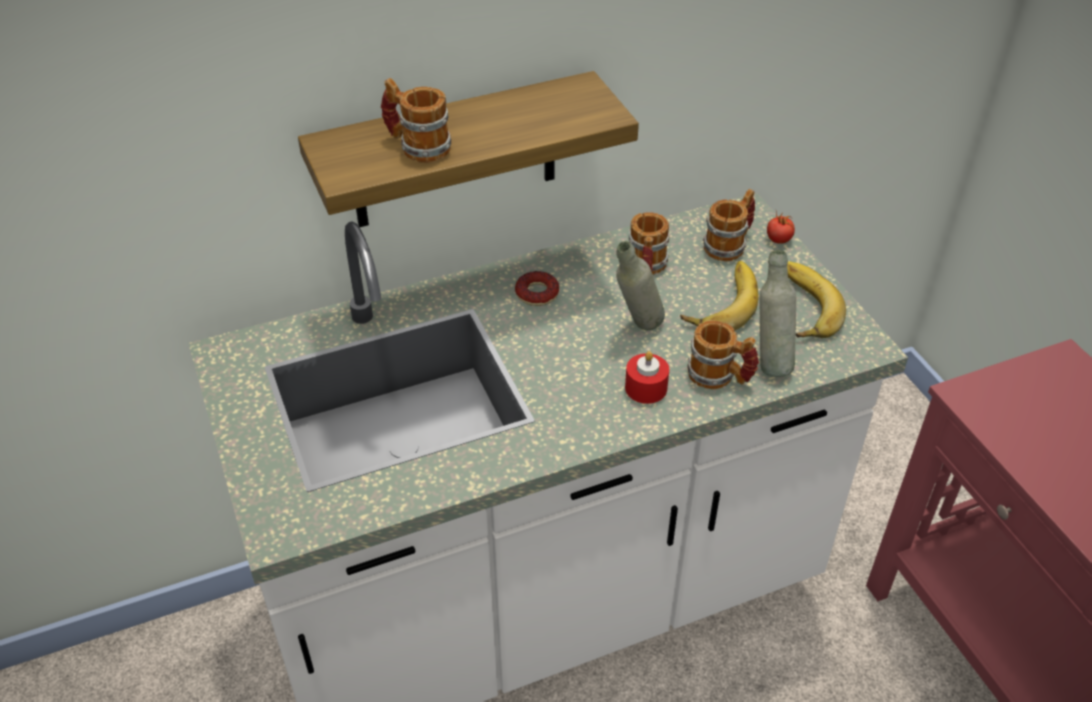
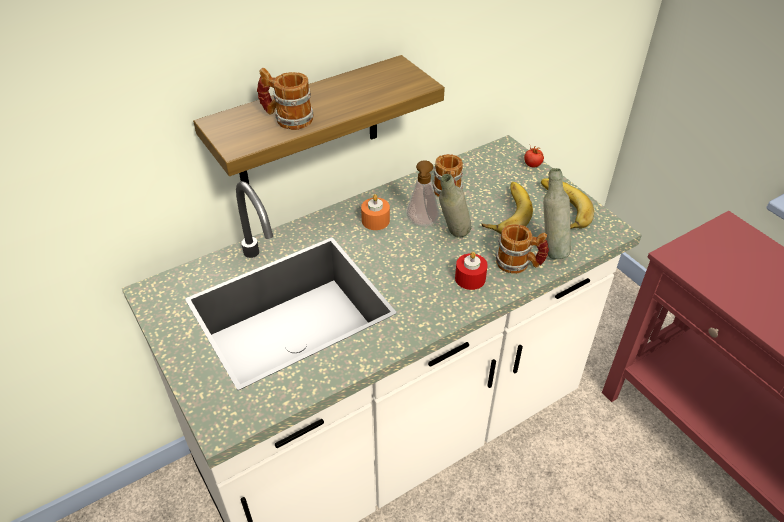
camera: 10 degrees left, 0 degrees up
(537, 293) = (375, 220): donut -> orange candle
(599, 306) = (422, 224): none -> soap dispenser
(729, 245) = (500, 172): mug -> none

